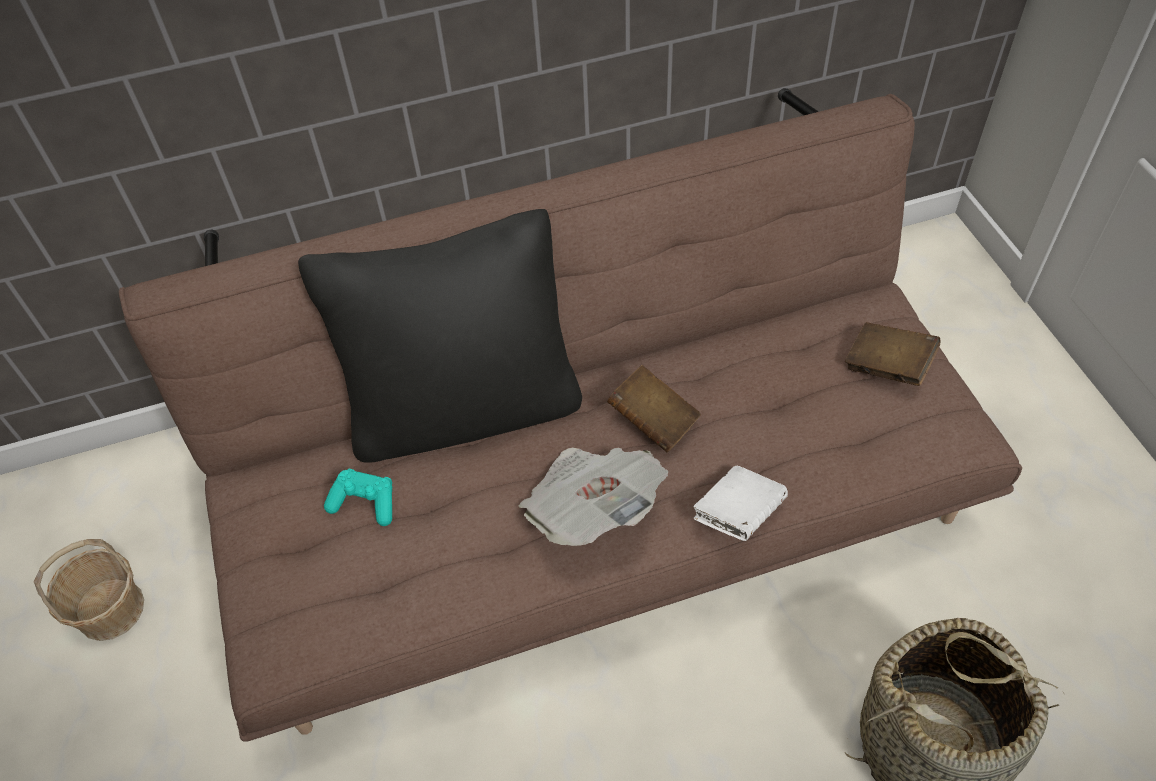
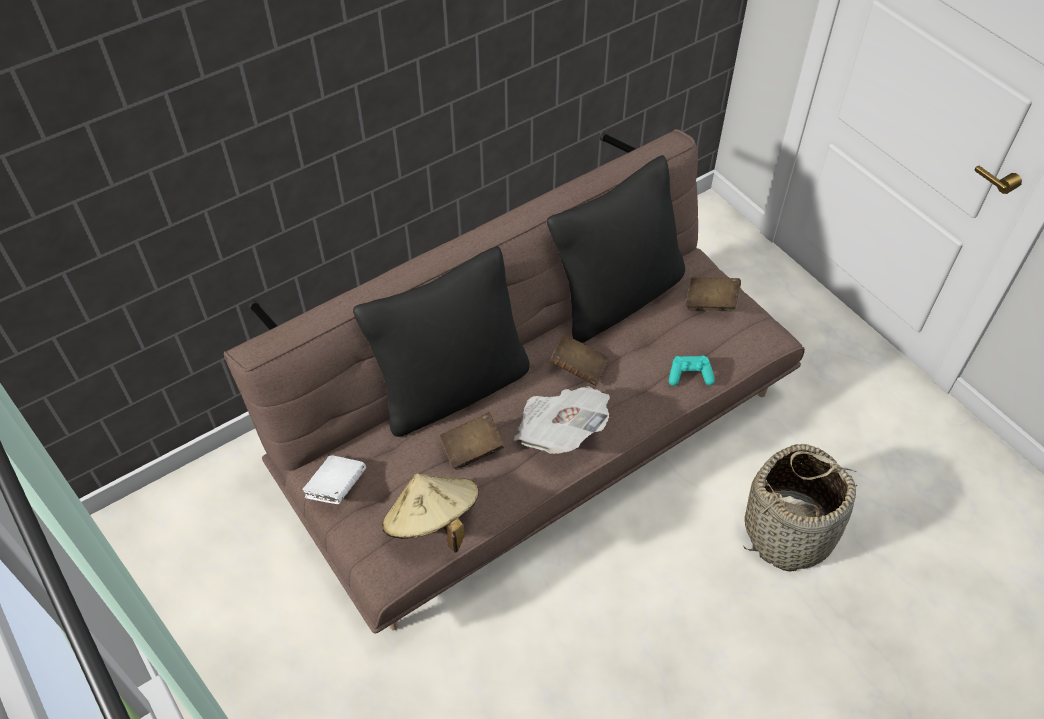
camera: 20 degrees left, 0 degrees up
(110, 609) = (218, 588): basket -> none
(357, 604) = (432, 524): none -> beige hat
(365, 503) = (411, 462): turquoise game controller -> turquoise game controller (689, 375)
(457, 506) = (472, 449): none -> brown book
(738, 514) = (650, 414): white book -> white book (336, 487)
(746, 329) = (615, 297): none -> black pillow

